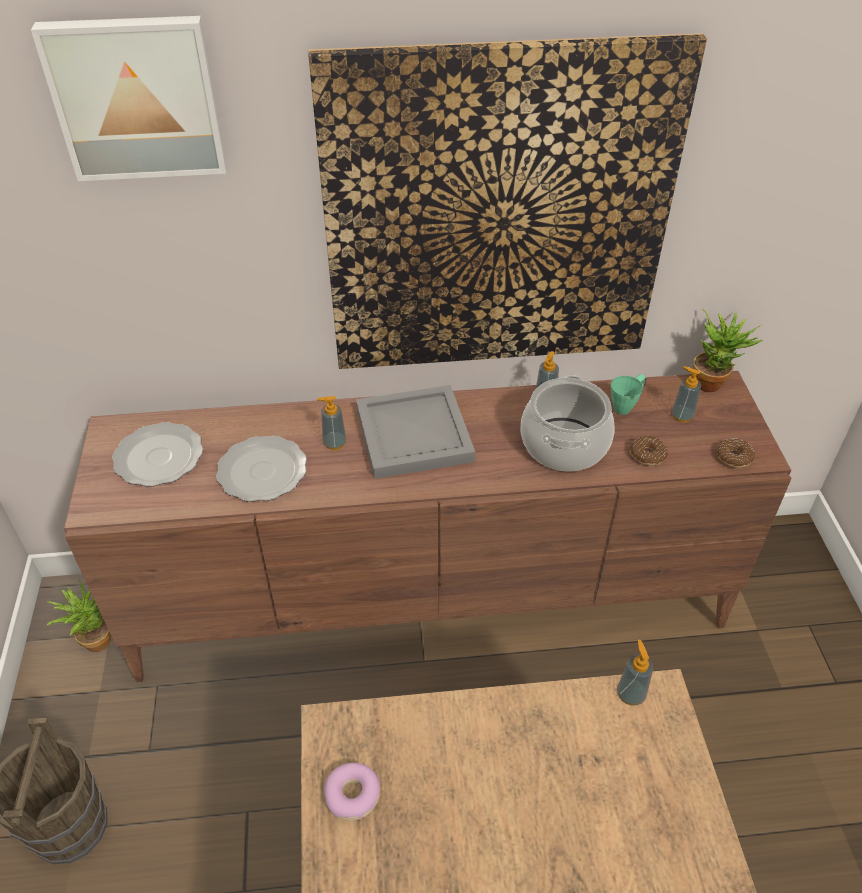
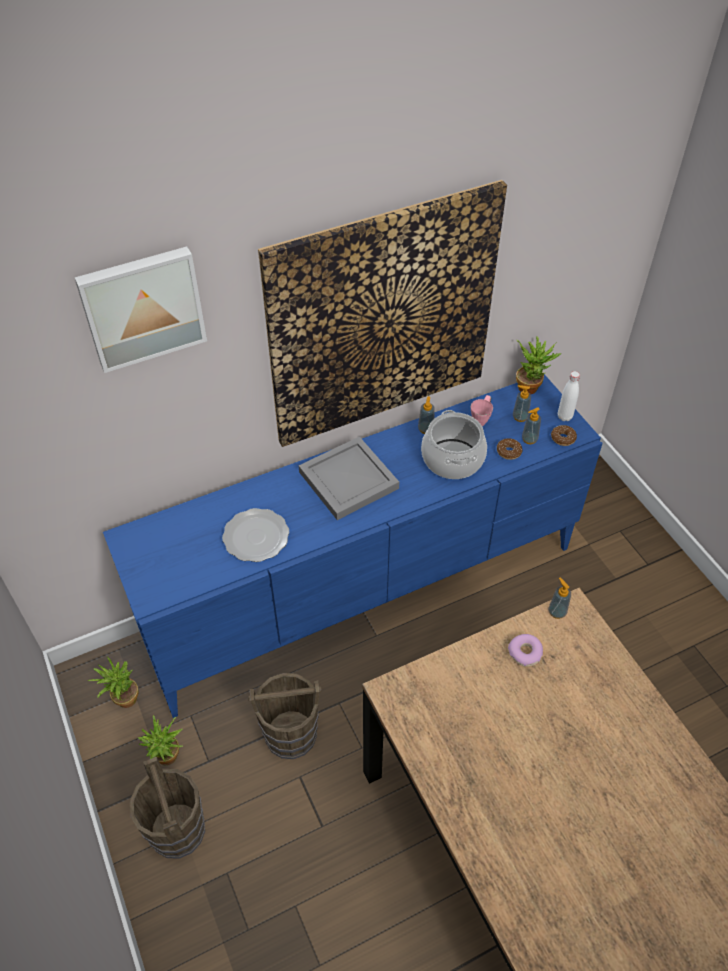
camera: 20 degrees left, 5 degrees up
(104, 731) = (168, 760): none -> potted plant
(157, 457) = (174, 548): plate -> none
(261, 751) = (290, 734): none -> brown bucket
(334, 443) = (296, 501): soap dispenser -> soap dispenser (529, 439)
(353, 795) = (421, 725): donut -> donut (525, 653)
(432, 602) = (364, 591): brown cabinet -> blue cabinet
(626, 405) = (481, 419): green mug -> pink mug
(747, 430) = (564, 416): none -> white bottle

